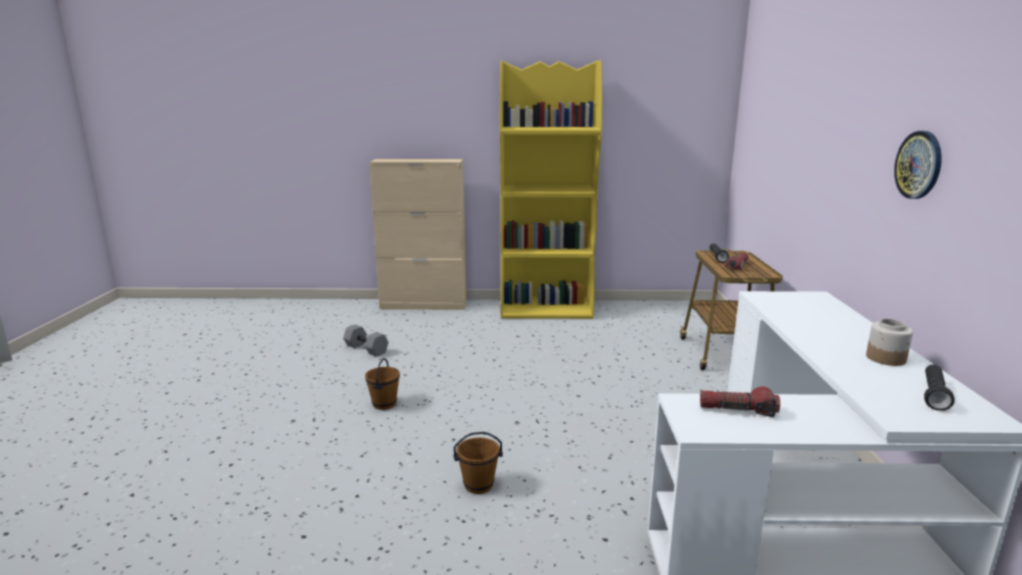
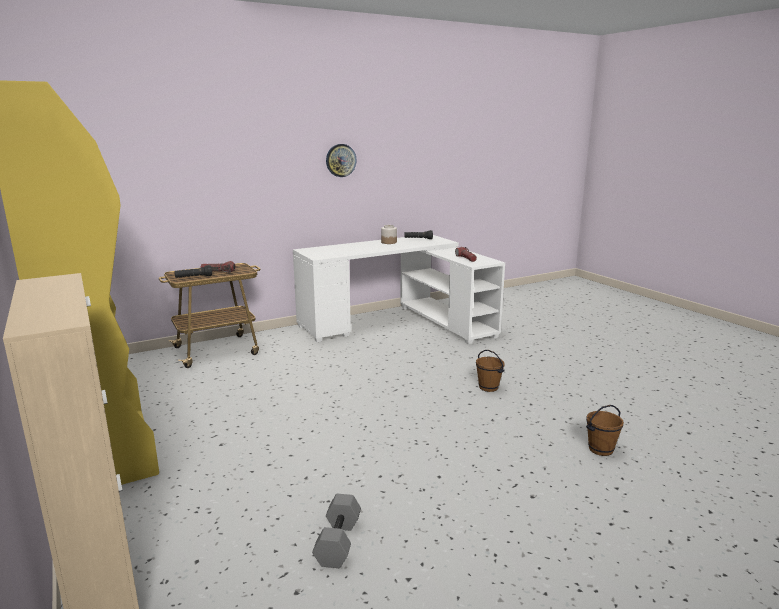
camera: 120 degrees left, 0 degrees up
(384, 404) = (447, 460): brown bucket -> brown bucket (601, 450)

